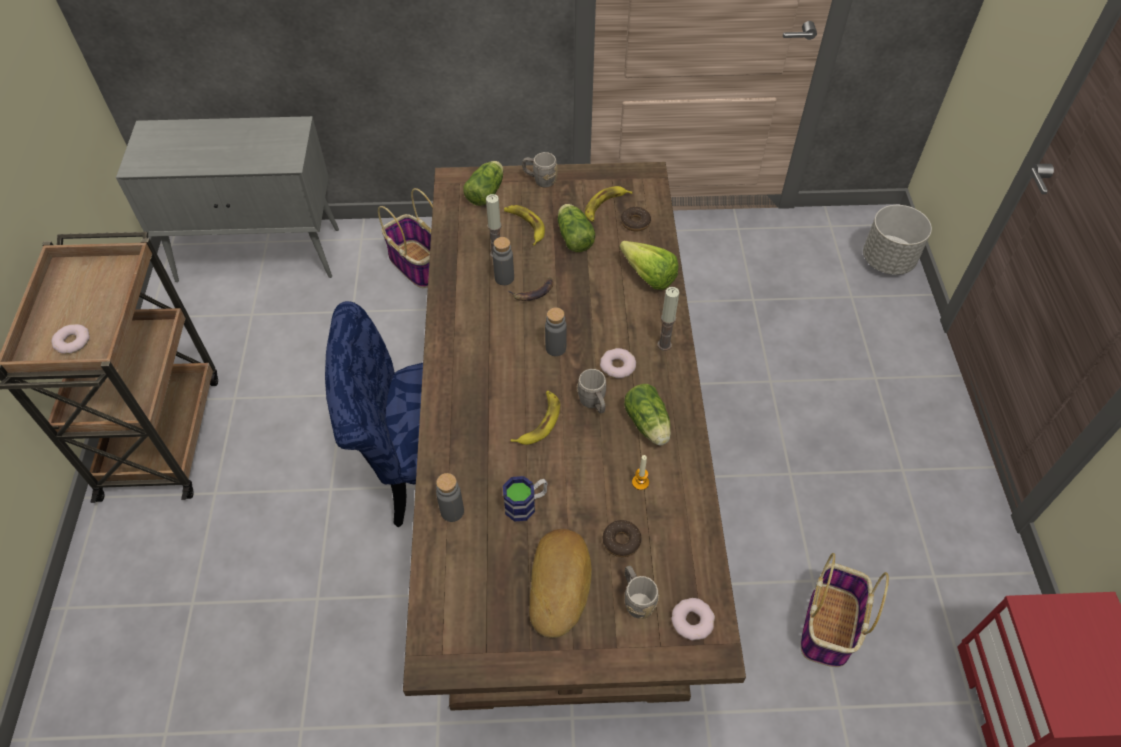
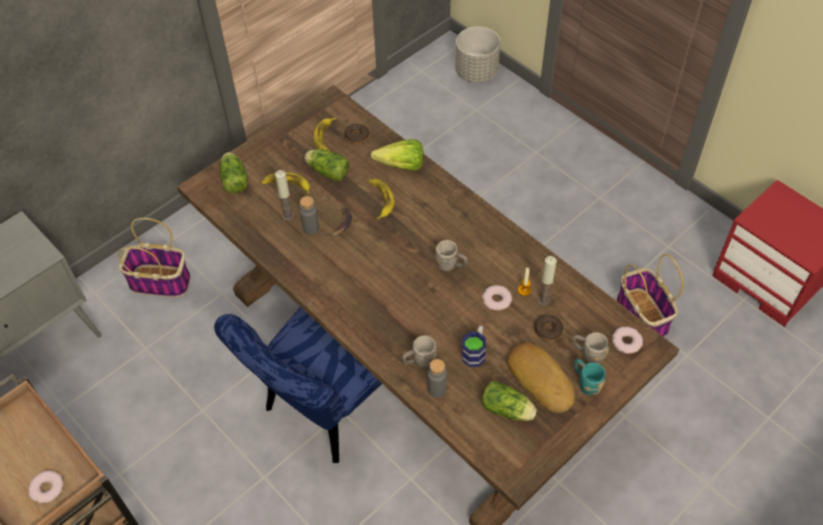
camera: 40 degrees left, 0 degrees up
(539, 421) = (430, 299): banana -> banana (380, 199)
(540, 180) = (263, 148): grey mug -> grey mug (419, 361)
(555, 348) = (392, 249): grey bottle -> none
(602, 627) = (586, 383): none -> turquoise mug
(617, 366) = (441, 233): donut -> donut (496, 300)
(648, 425) = (495, 255): lettuce -> lettuce (508, 410)
(664, 345) = (454, 201): candle -> candle (544, 300)

